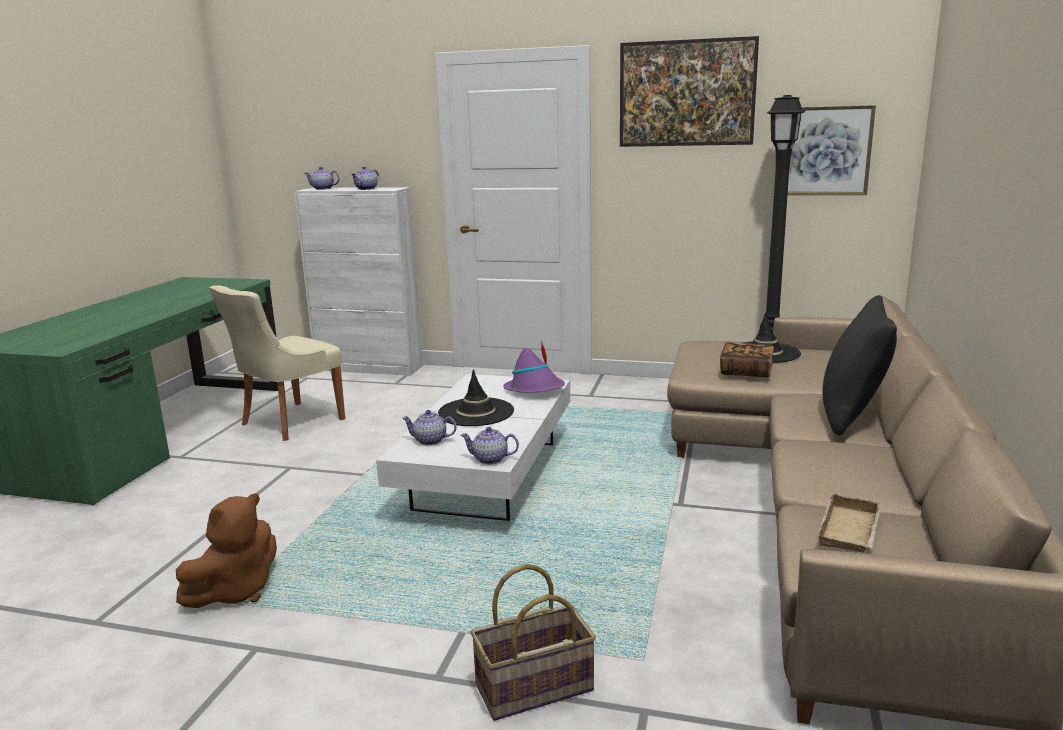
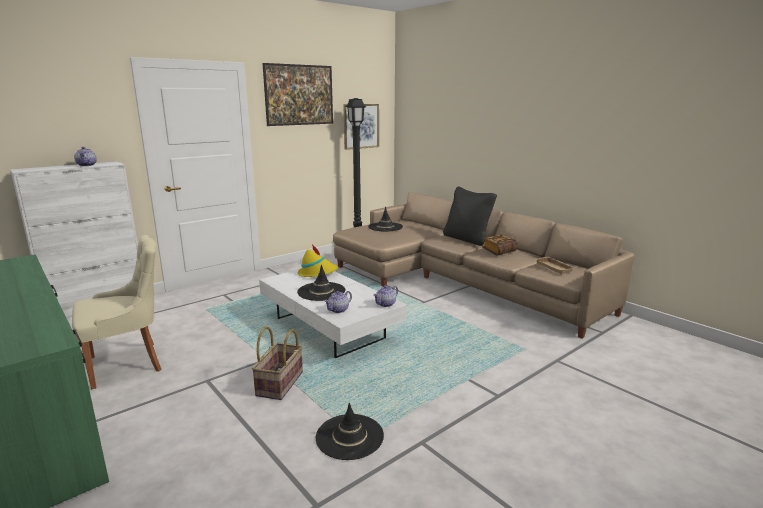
camera: 55 degrees left, 0 degrees up
(236, 591) = (349, 436): brown plush toy -> black hat
(289, 422) = (128, 363): beige chair -> beige chair turned 105 degrees counterclockwise
(322, 189) = (36, 169): teapot -> none
(534, 689) = (525, 376): basket -> basket (280, 384)
(535, 389) = (317, 273): purple hat -> yellow hat
(746, 372) = (399, 235): book -> book (499, 251)

